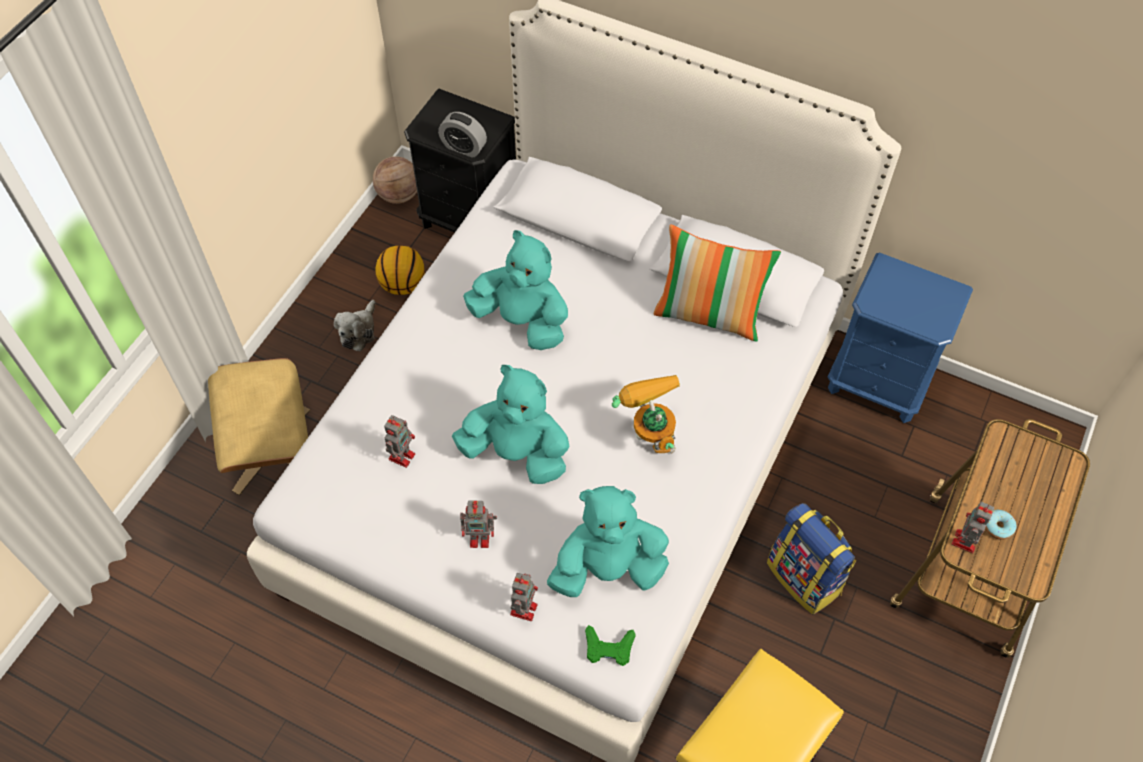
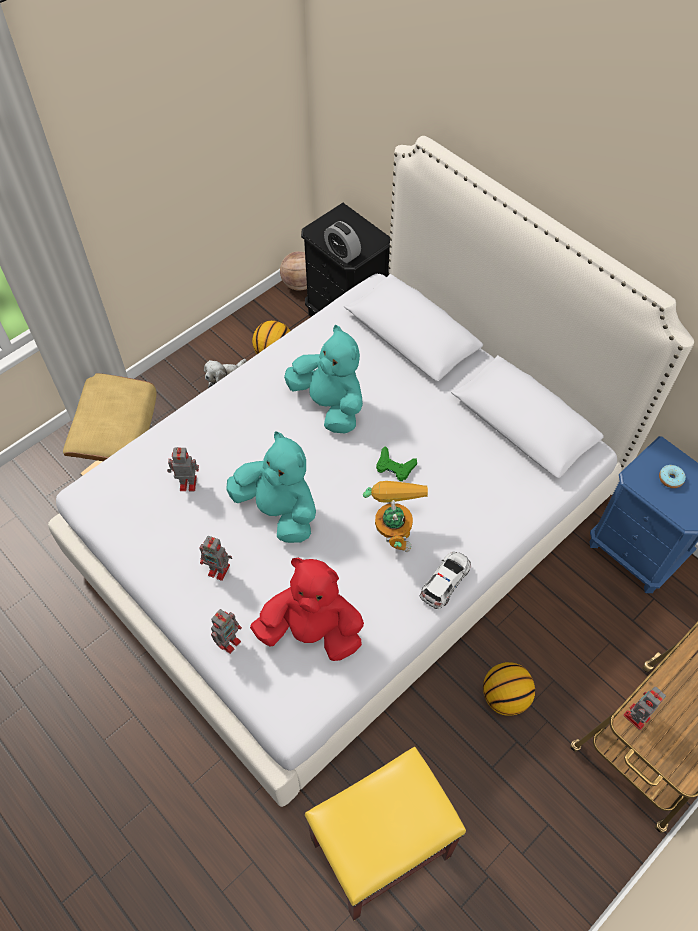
camera: 20 degrees right, 0 degrees up
(402, 455) = (187, 483): toy robot -> toy robot turned 135 degrees counterclockwise
(608, 568) = (312, 631): turquoise plush toy -> red plush toy
(609, 648) = (283, 699): green game controller -> green game controller (394, 467)
(709, 314) = (488, 445): pillow -> none
(724, 471) = (445, 582): none -> toy car
(805, 577) = (505, 697): backpack -> basketball
(998, 527) = (673, 714): donut -> donut (670, 479)

